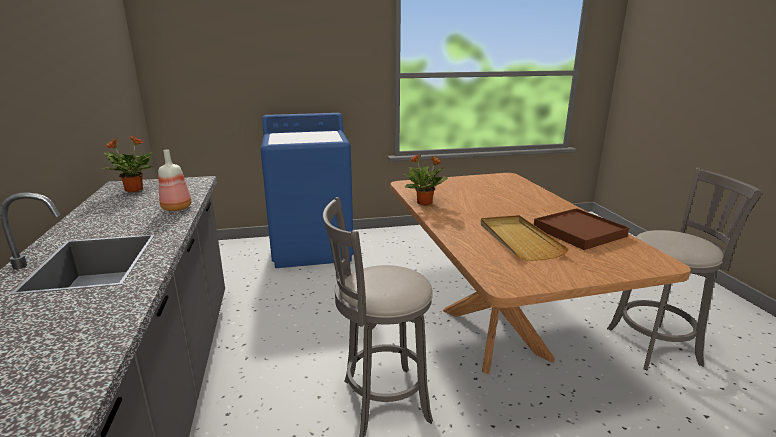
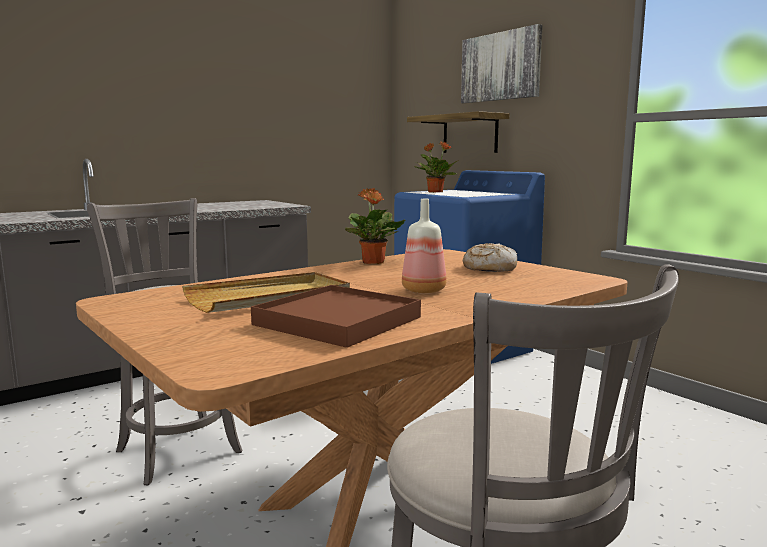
camera: 65 degrees right, 10 degrees down
(133, 190) = (249, 203): potted plant -> potted plant (435, 192)
(177, 208) = (212, 209): bottle -> bottle (425, 290)
(256, 84) = (470, 134): none -> shelf
(285, 31) = (501, 67): none -> picture
(466, 185) = (488, 268): none -> bread

